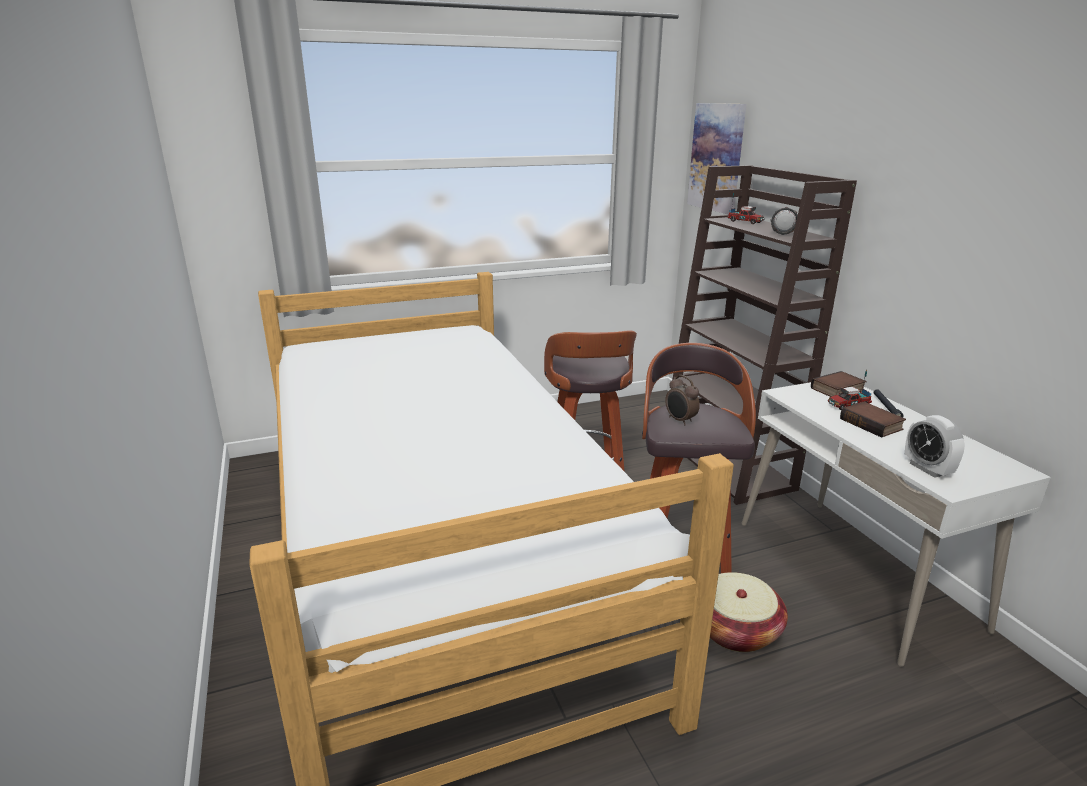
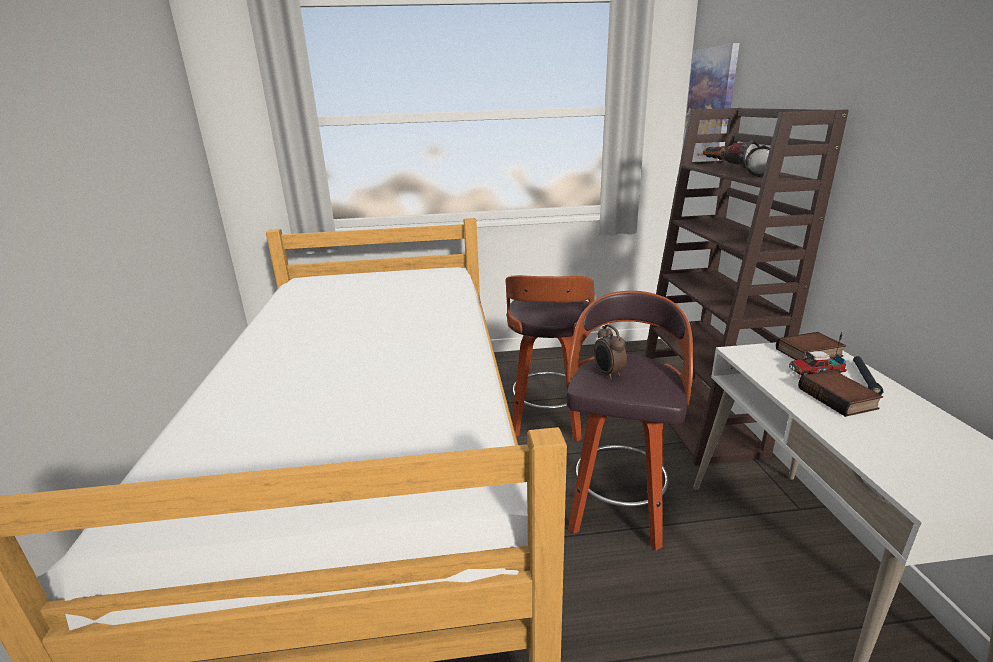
camera: 15 degrees right, 0 degrees up
(735, 630) = (646, 615): basket -> none
(745, 222) = (726, 167): toy truck -> flashlight
(927, 469) = (897, 466): alarm clock -> none

